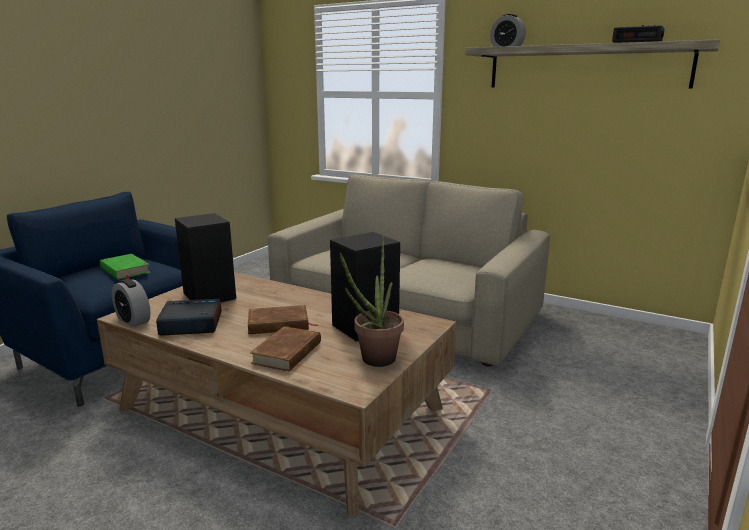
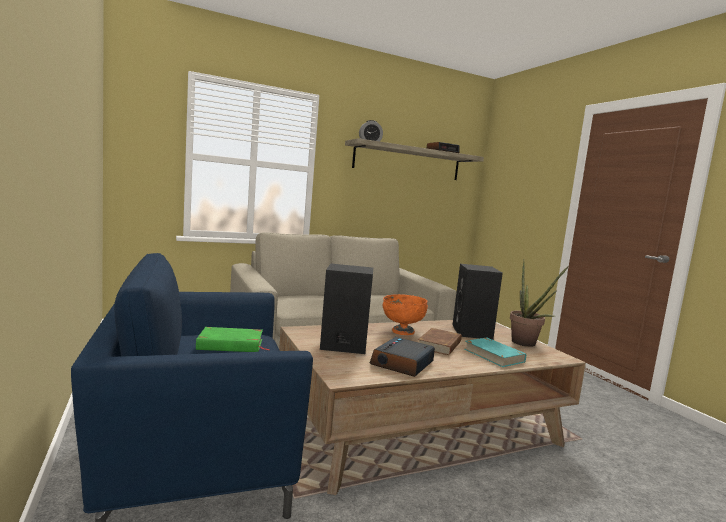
camera: 55 degrees left, 10 degrees down
(133, 320) = (361, 377): alarm clock -> none
(287, 353) = (493, 355): brown book -> turquoise book
(295, 302) = (402, 331): none -> orange bowl

